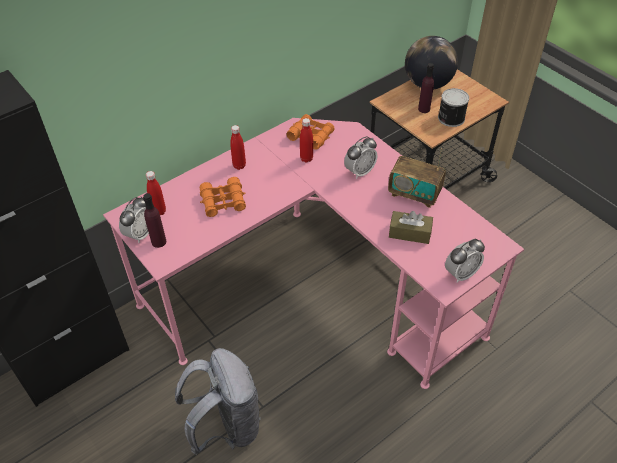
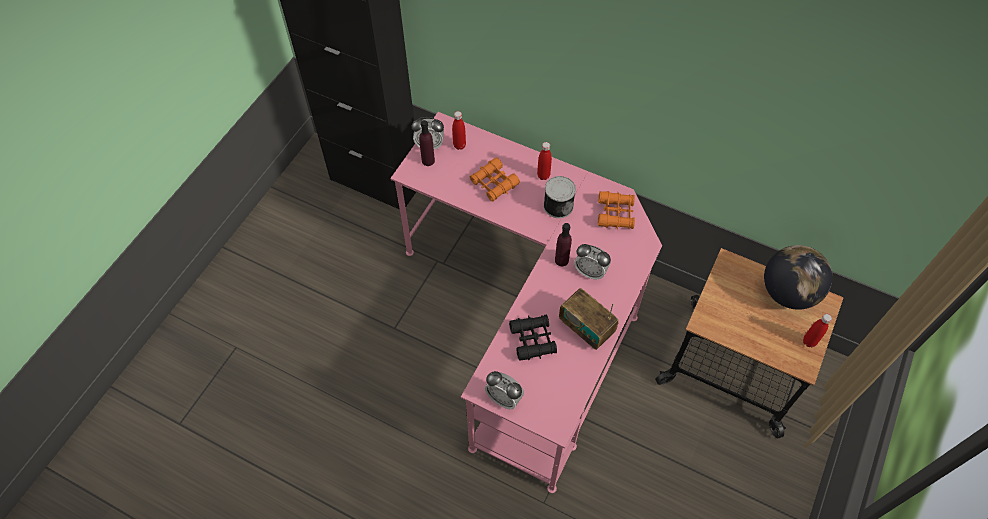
camera: 65 degrees right, 10 degrees up
(226, 426) = (367, 310): grey backpack -> none
(306, 159) = (582, 222): red bottle -> red bottle (809, 342)
(409, 233) = (533, 340): brown tissue box -> black binoculars
(414, 194) = (586, 328): radio -> radio turned 45 degrees counterclockwise
(424, 109) = (741, 302): purple bottle -> purple bottle (561, 260)
(450, 118) = (744, 332): can -> can (558, 205)

